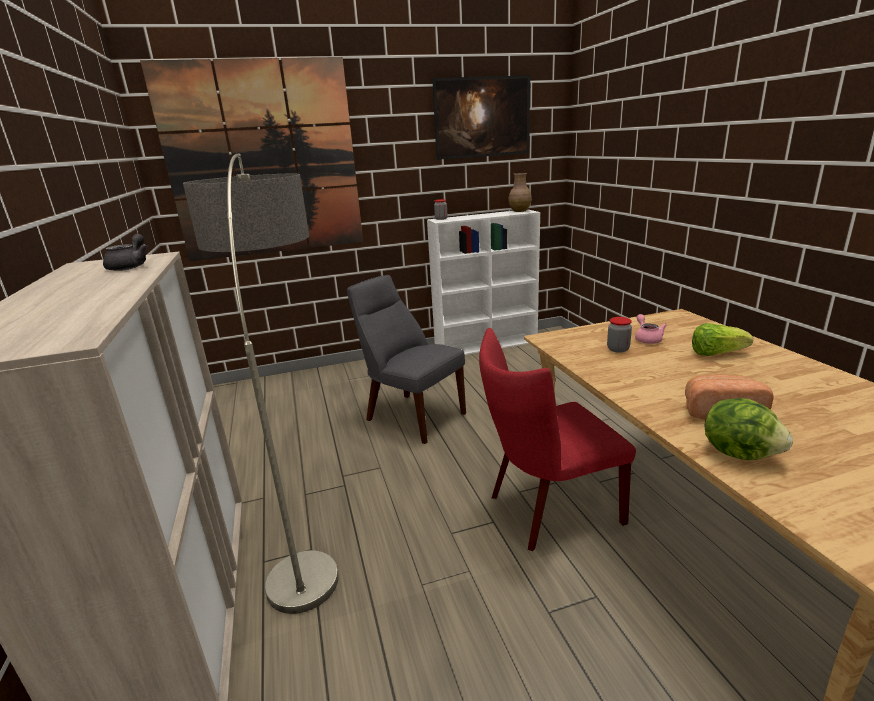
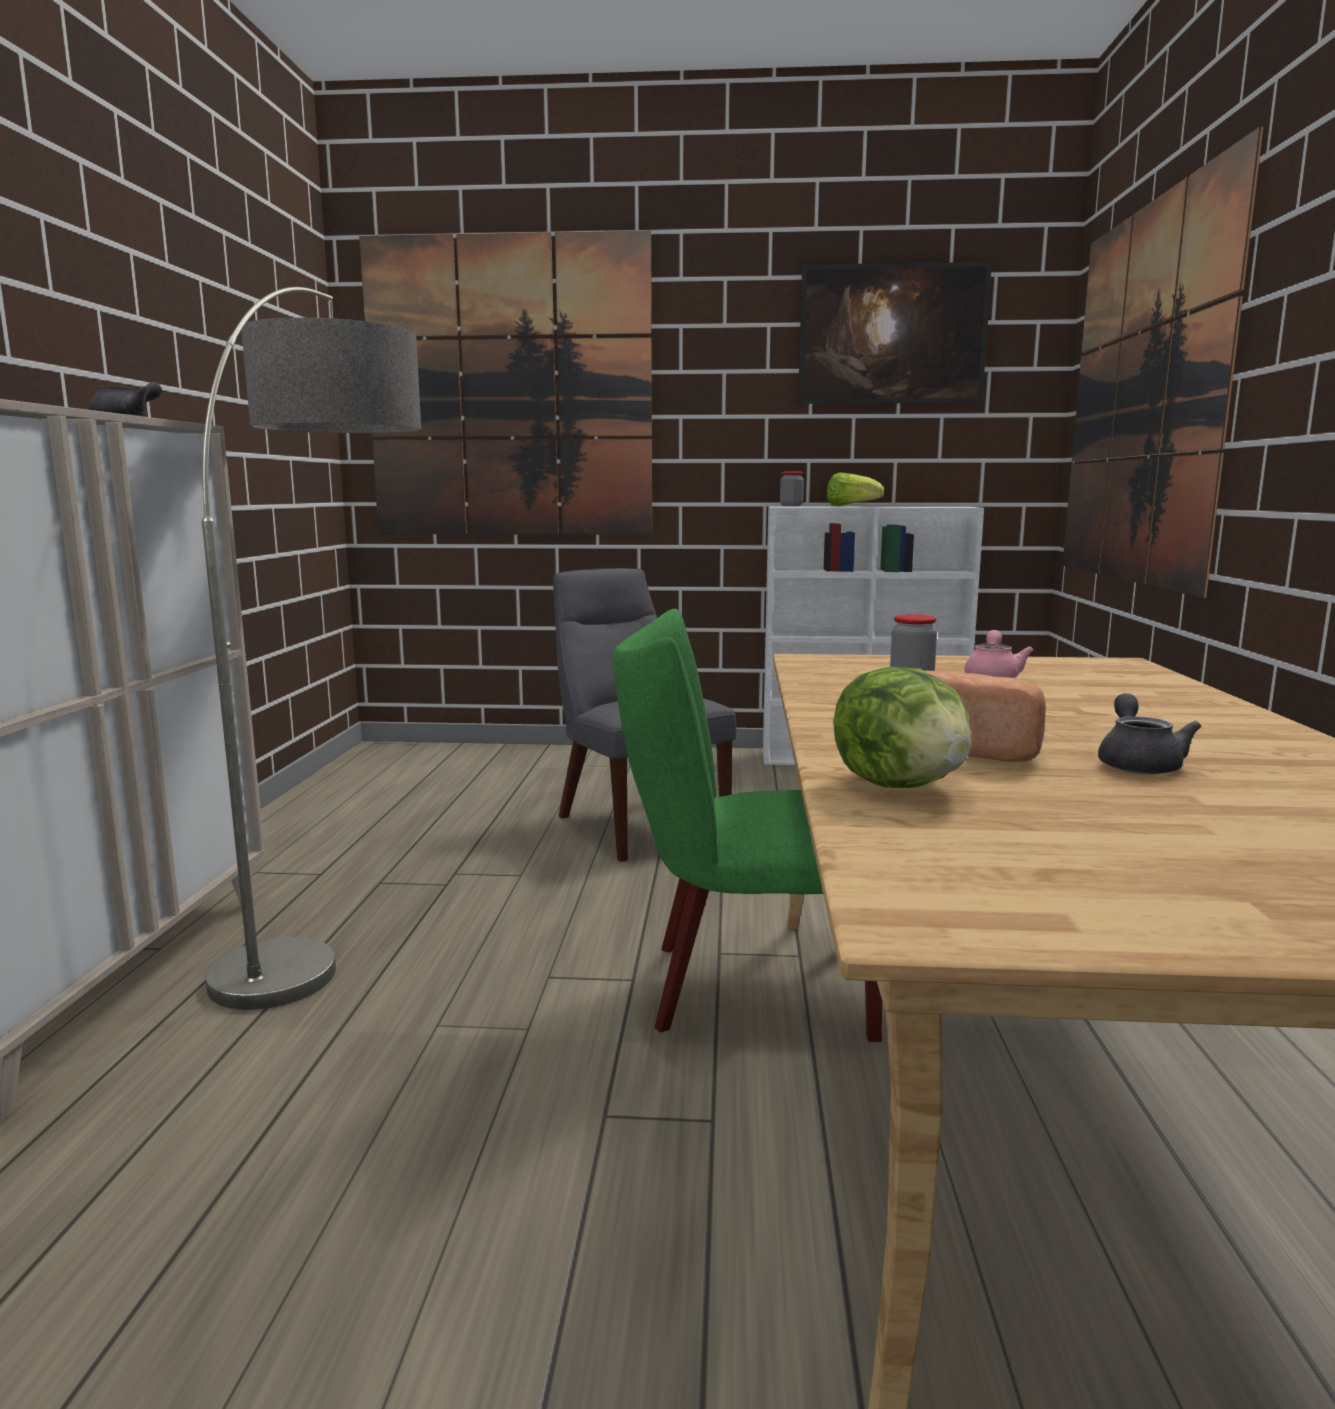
camera: 20 degrees right, 10 degrees down
(520, 211) = (950, 506): brown vase -> none
(547, 510) = (744, 988): red chair -> green chair
(627, 157) = (1141, 395): none -> picture
(716, 354) = (1099, 701): lettuce -> lettuce (851, 506)
(796, 407) = (1138, 764): none -> grey teapot

